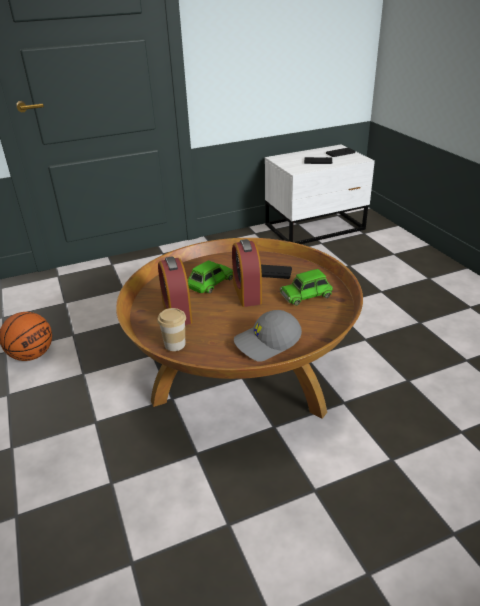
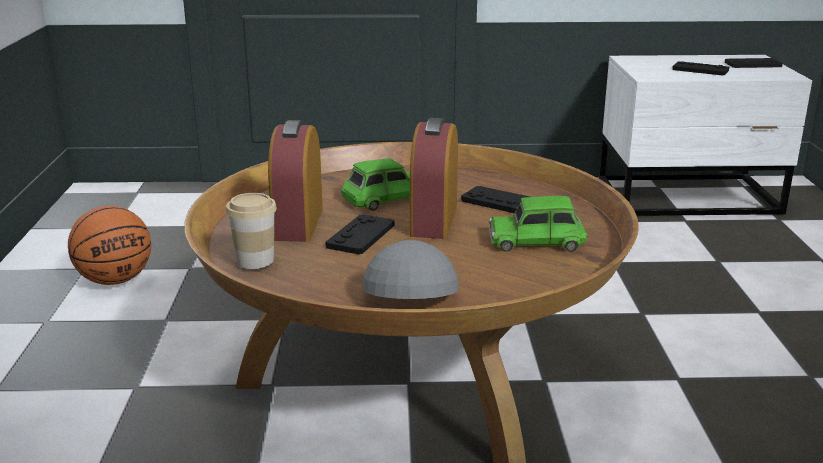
camera: 20 degrees right, 10 degrees down
(217, 312) = (361, 236): none -> black game controller
(267, 343) = (408, 290): grey cap -> grey cap turned 90 degrees clockwise

